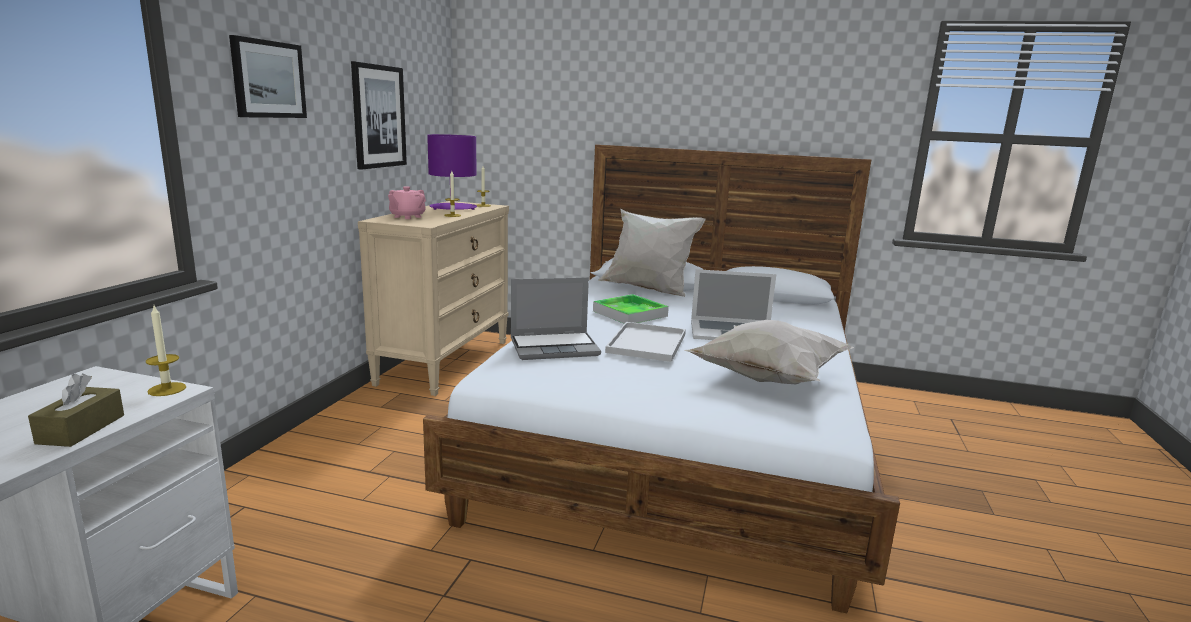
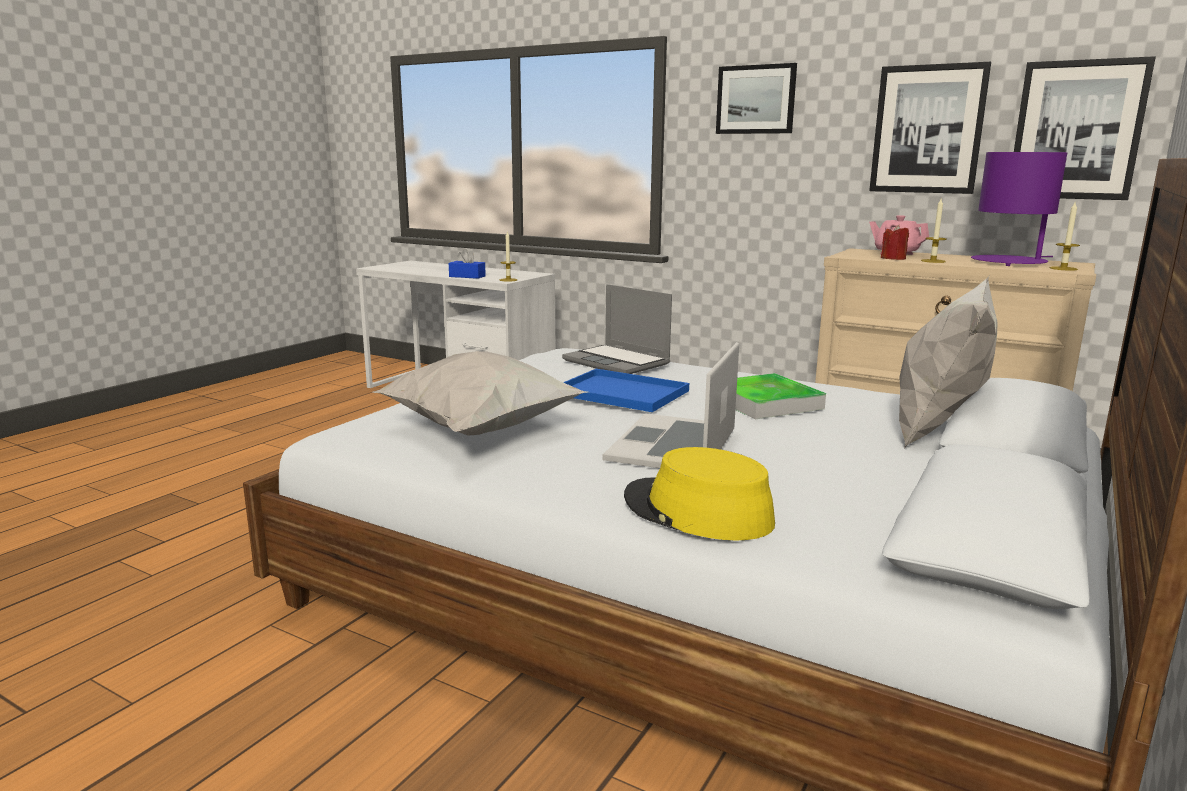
camera: 105 degrees right, 0 degrees up
(81, 429) = (467, 276): brown tissue box -> blue tissue box
(431, 119) = (1077, 130): none -> picture
(440, 219) = (893, 259): none -> red candle
(555, 347) = (618, 362): laptop -> laptop turned 45 degrees counterclockwise
(646, 342) = (624, 392): white tray -> blue tray
(812, 328) = (697, 511): none -> yellow hat

